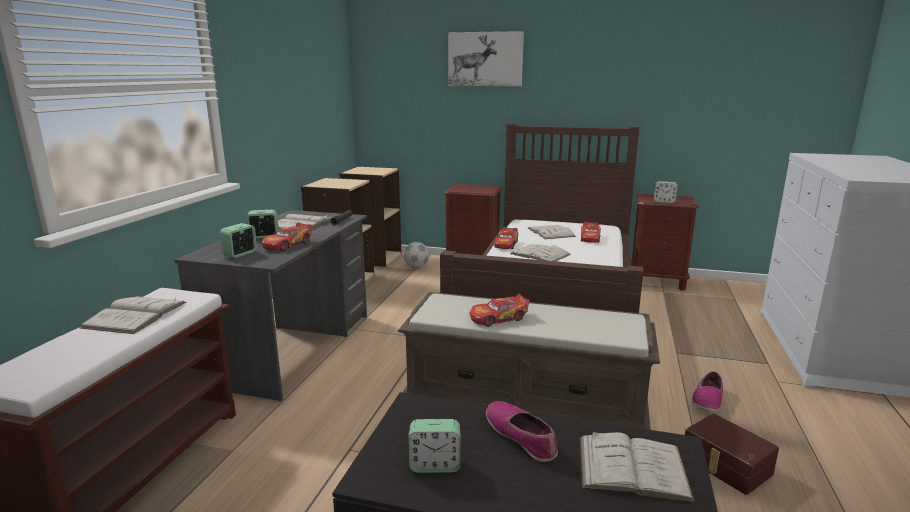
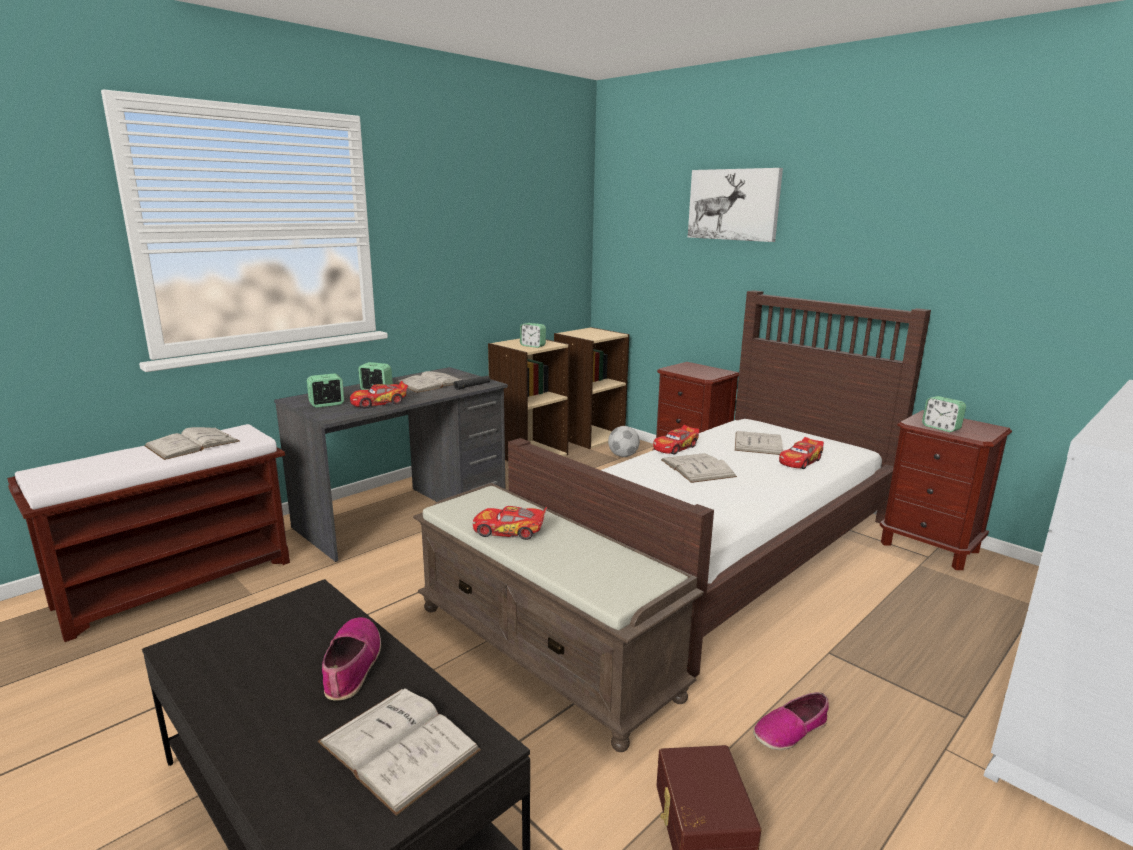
camera: 30 degrees right, 0 degrees up
(435, 465) = (242, 659): alarm clock -> alarm clock (532, 346)

